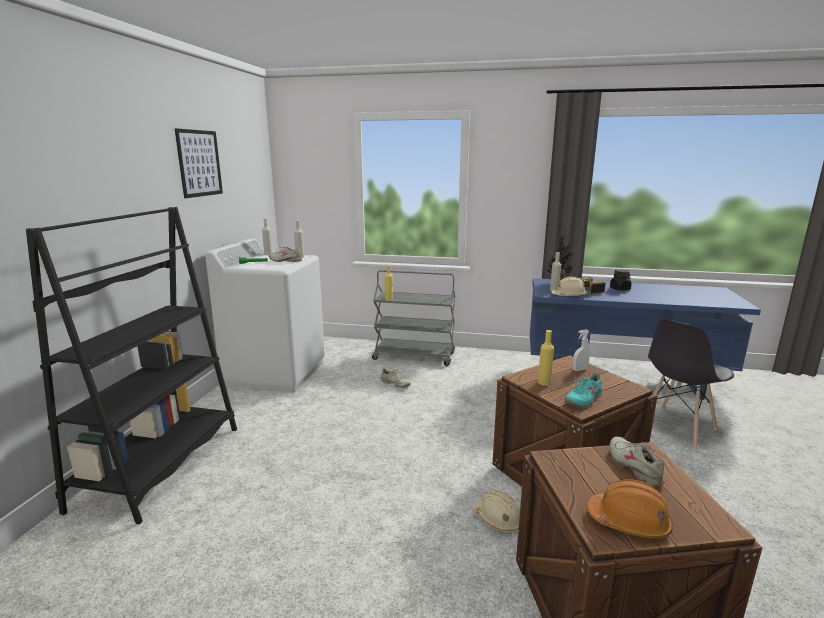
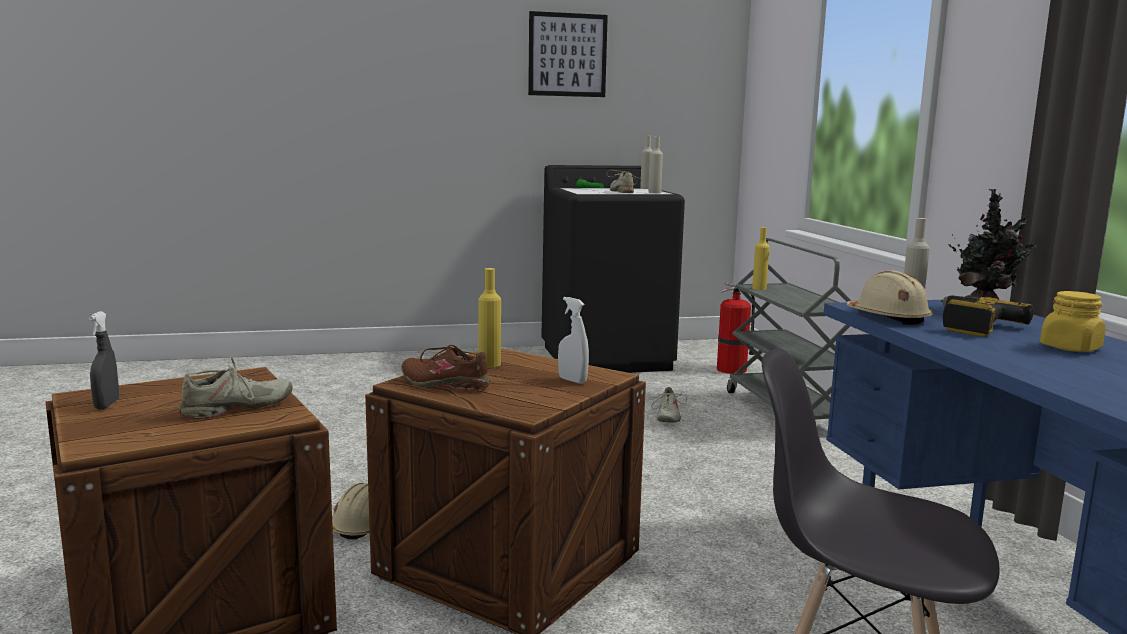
camera: 65 degrees right, 5 degrees down
(160, 466) = (369, 365): black bookcase -> none
(276, 372) = (607, 358): white washing machine -> black washing machine
(340, 348) = (733, 369): none -> fire extinguisher
(583, 399) = (445, 384): turquoise shoe -> brown shoe
(620, 289) = (1070, 348): black jar -> yellow jar
(629, 522) = (107, 405): orange hard hat -> grey spray bottle

